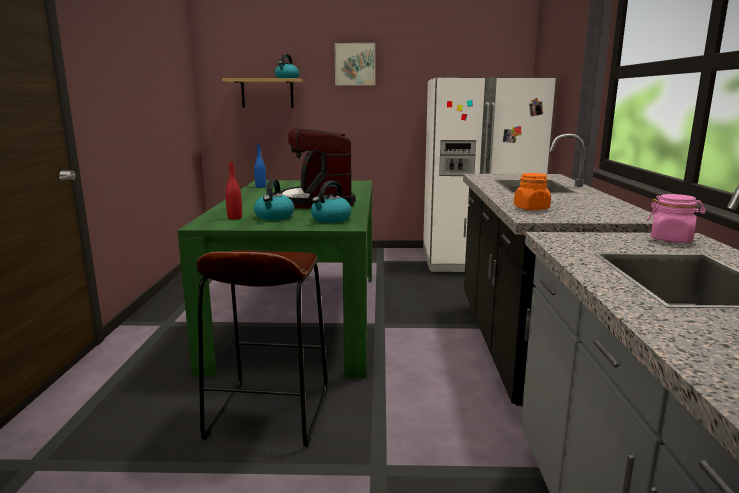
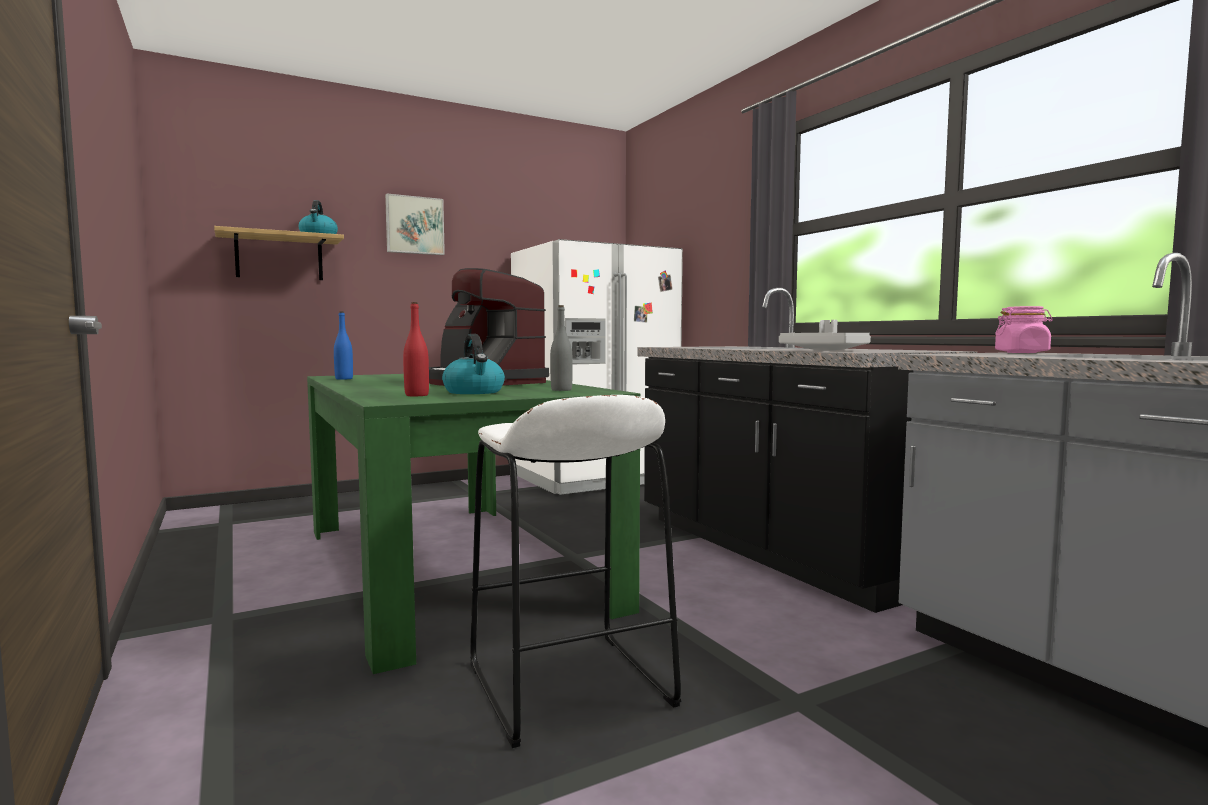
camera: 30 degrees left, 10 degrees down
(268, 413) = (568, 685): brown stool -> white stool
(330, 219) = (561, 390): kettle -> grey bottle
(531, 208) = (825, 350): orange jar -> grey tray

